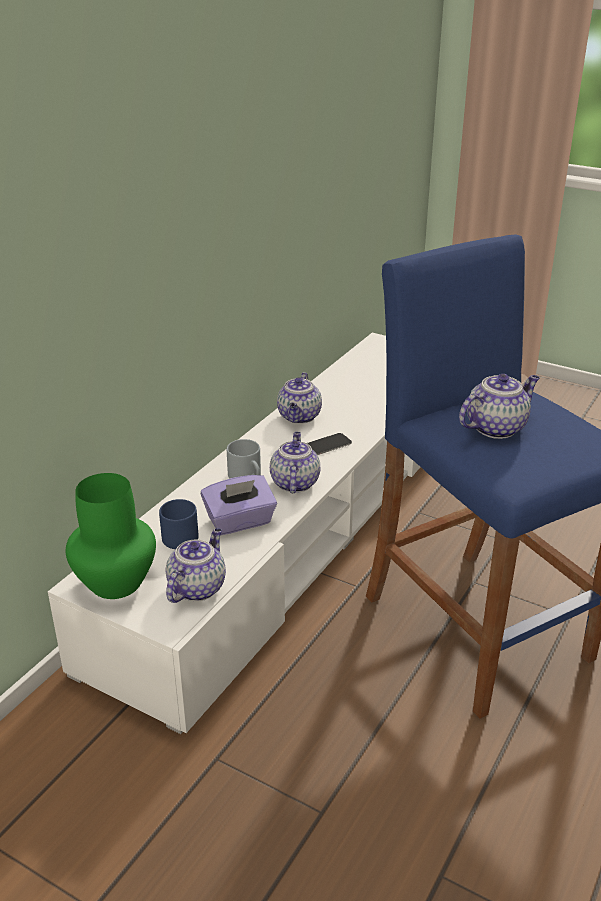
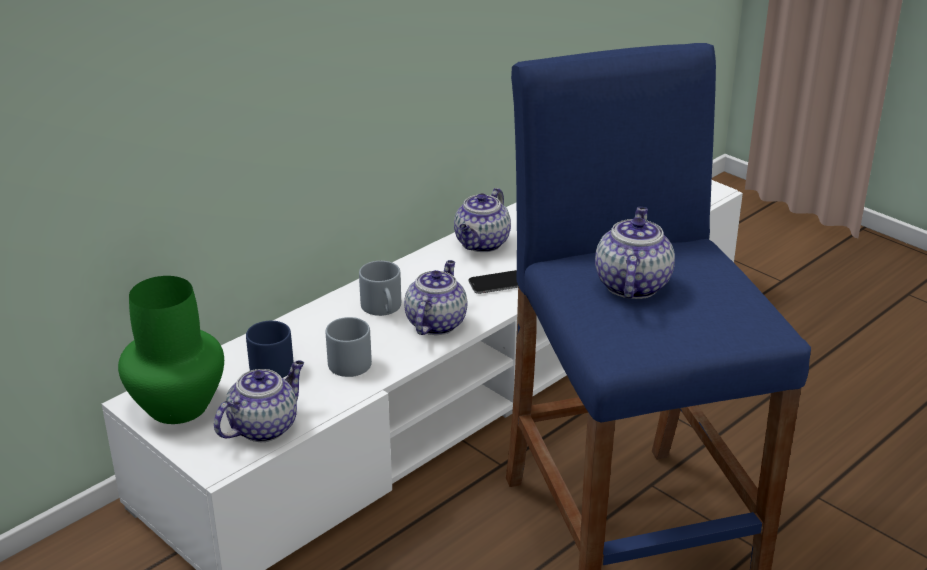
camera: 15 degrees right, 0 degrees up
(240, 522) = (349, 359): purple tissue box -> grey mug
(496, 427) = (631, 284): teapot -> teapot turned 60 degrees counterclockwise

